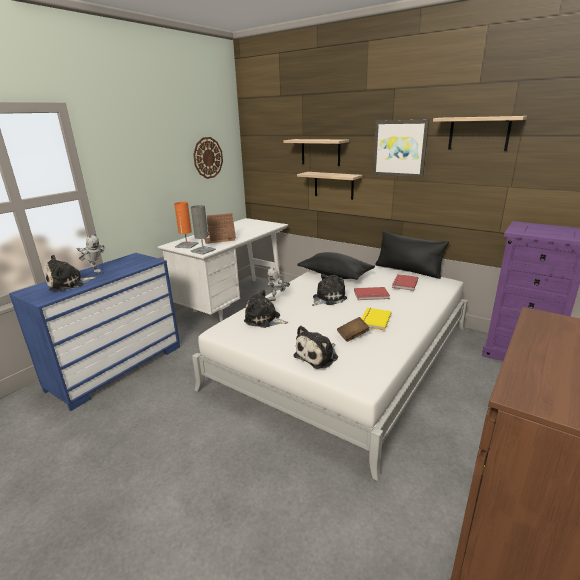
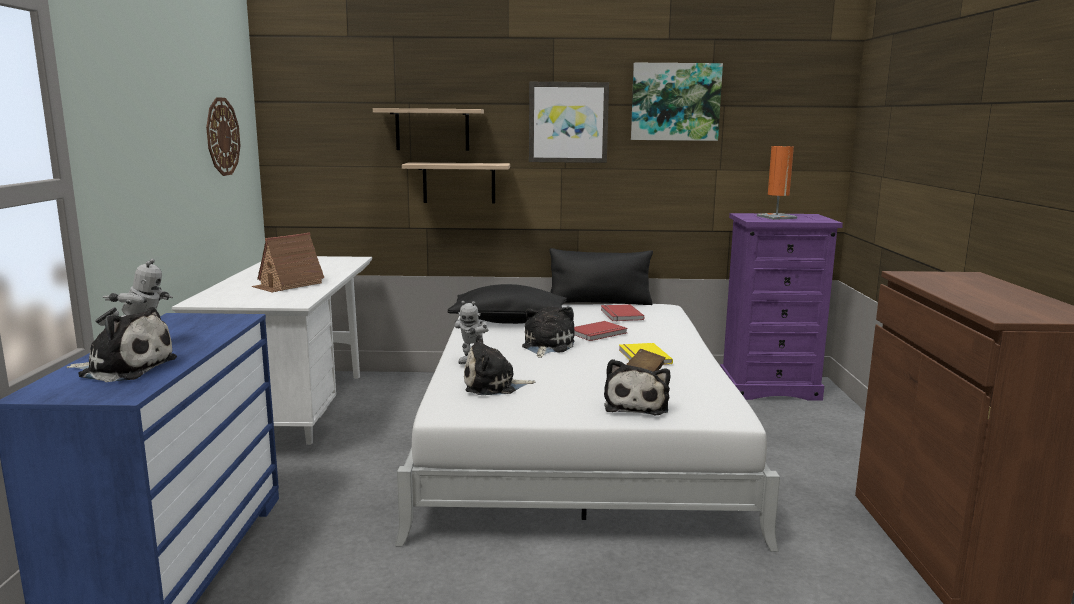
camera: 35 degrees left, 10 degrees down
(69, 284) = (124, 368): plush toy -> plush toy turned 105 degrees counterclockwise
(186, 245) = (236, 298): orange table lamp -> orange table lamp (776, 217)
(203, 250) = (289, 301): grey table lamp -> none
(479, 133) = (675, 102): shelf -> picture

